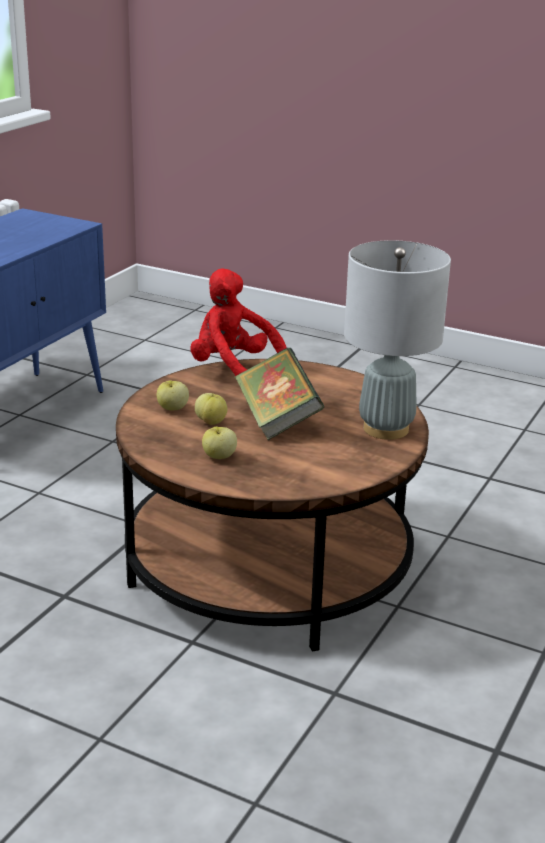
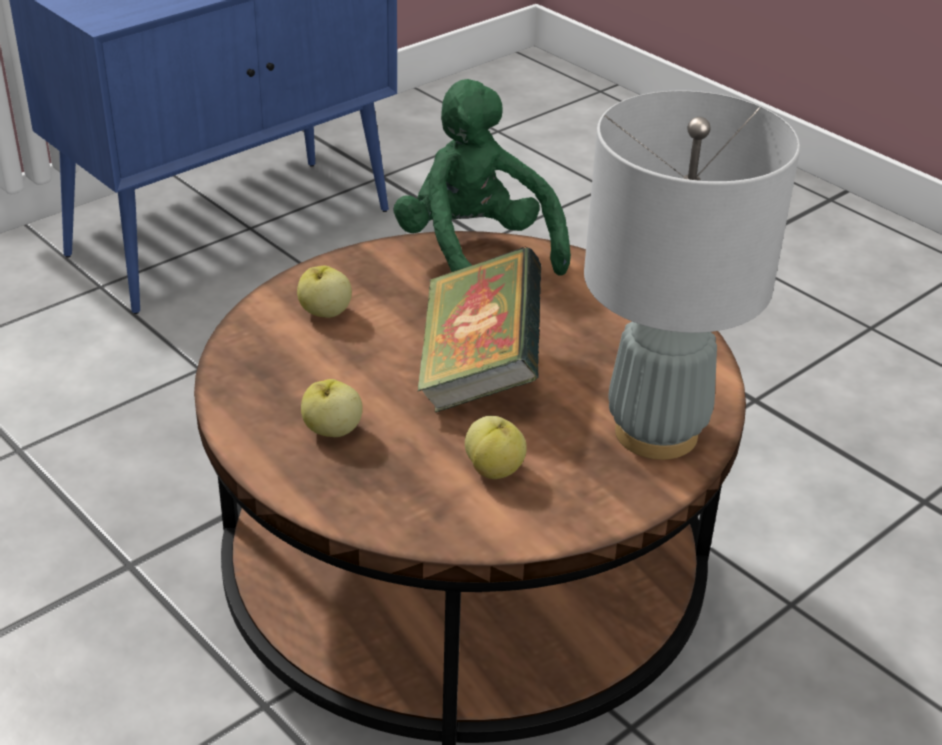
camera: 20 degrees right, 10 degrees up
(211, 422) = (368, 353): apple -> apple (494, 469)
(234, 370) = (475, 253): red plush toy -> green plush toy

